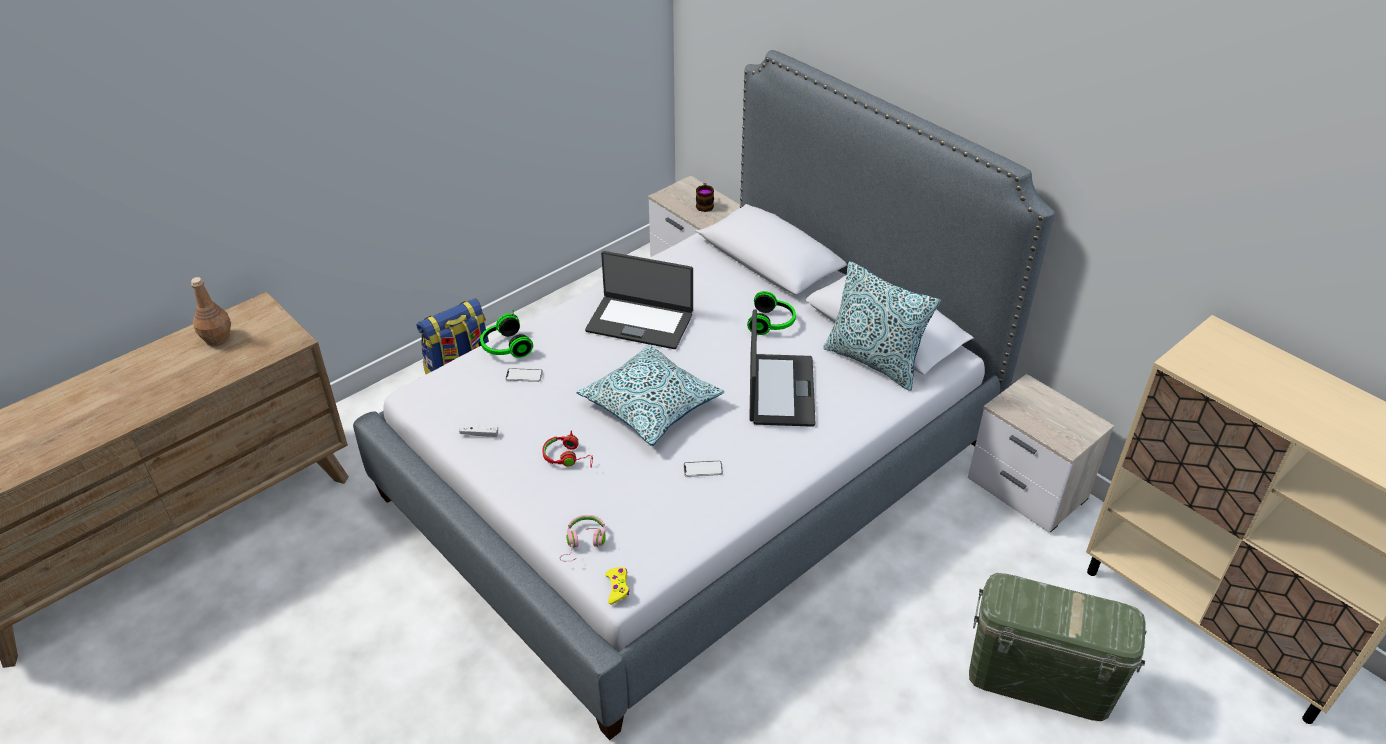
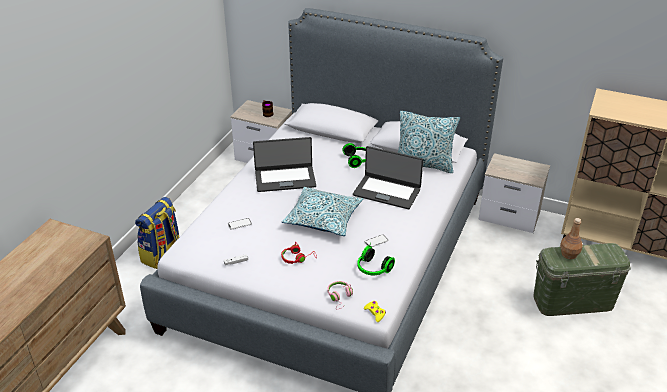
camera: 25 degrees left, 5 degrees down
(217, 338) = (38, 253): brown bottle -> brown bottle (569, 254)
(505, 347) = (215, 213): headphones -> headphones (373, 269)
(779, 390) = (387, 192): laptop -> laptop turned 135 degrees clockwise

